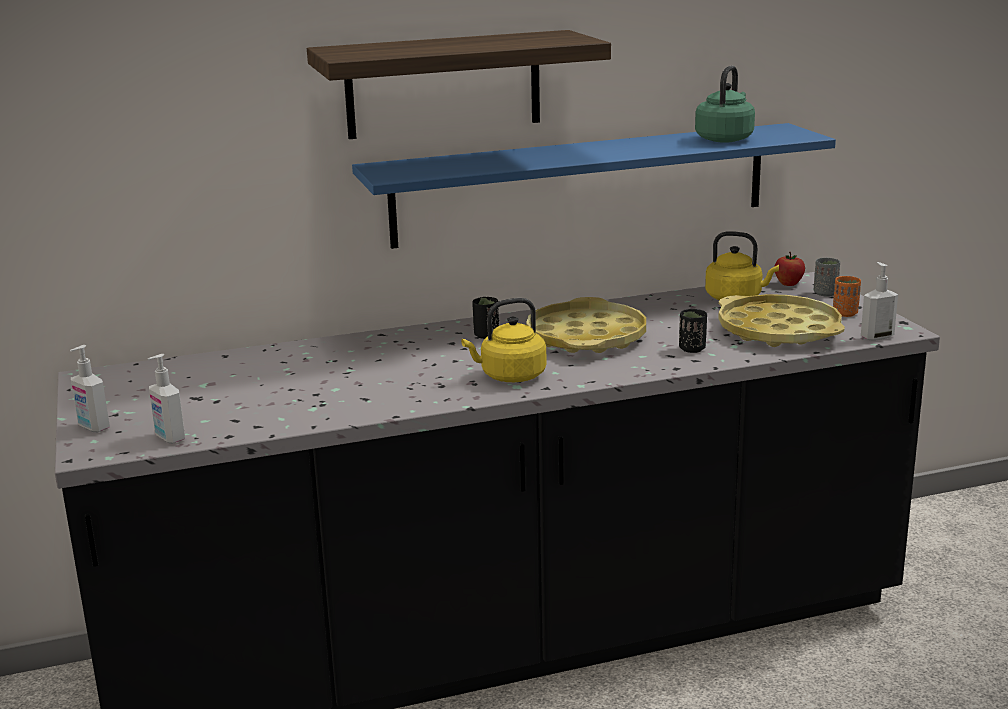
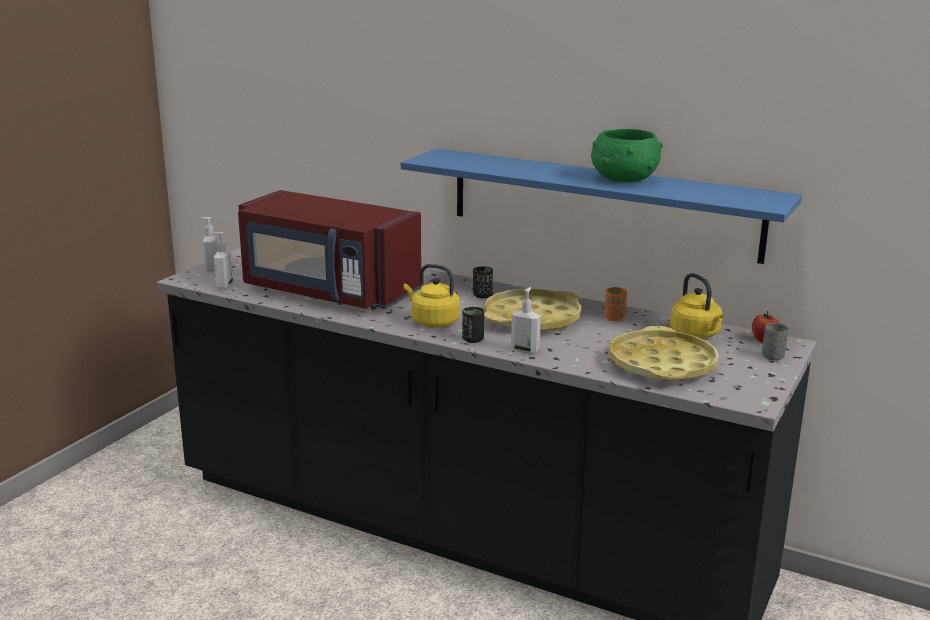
camera: 45 degrees right, 0 degrees up
(319, 394) = (328, 292): none -> red microwave
(443, 84) = (502, 102): shelf -> none
(632, 145) = (623, 179): none -> green bowl
(692, 349) = (573, 351): black cup -> black cup (473, 339)
(725, 139) = (702, 192): green kettle -> none
(845, 313) = (745, 375): orange cup -> orange cup (614, 318)
(876, 337) = (720, 398): soap dispenser -> soap dispenser (525, 350)

